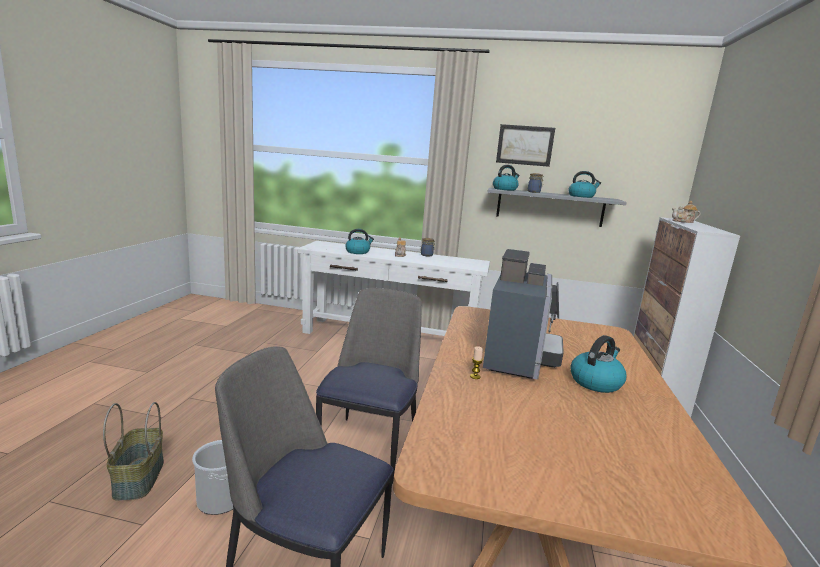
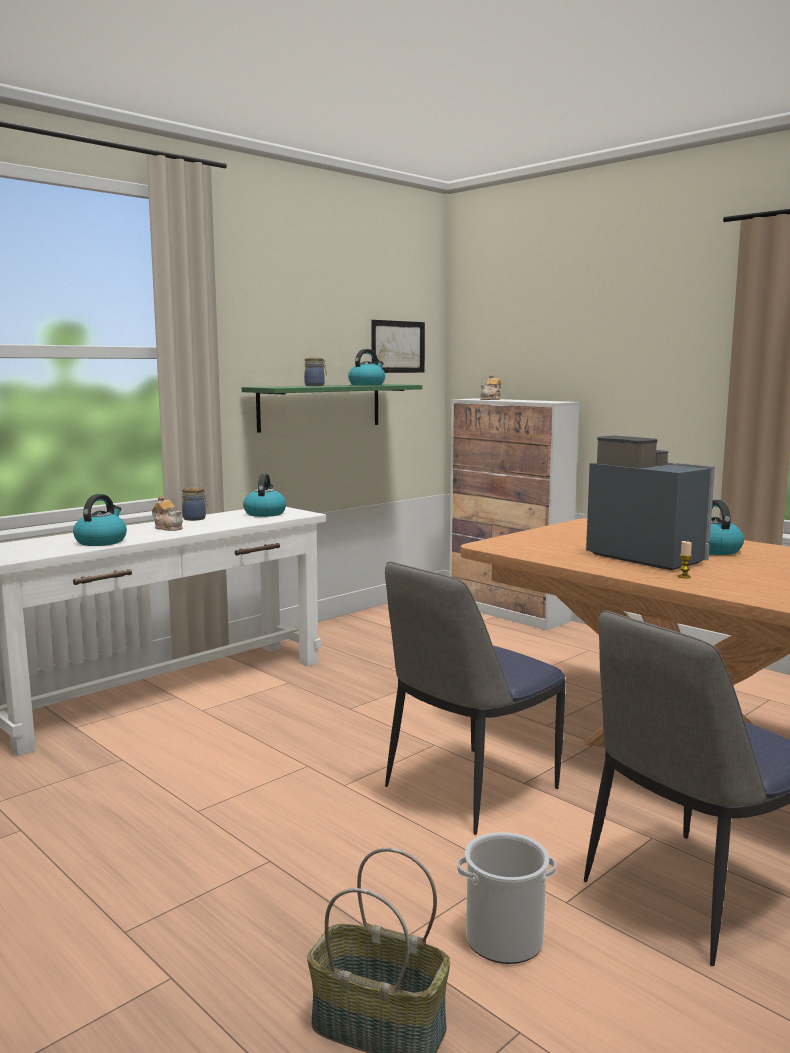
camera: 55 degrees left, 5 degrees down
(369, 446) = (468, 790): chair -> chair turned 90 degrees counterclockwise
(505, 189) = (278, 386): kettle -> kettle (265, 513)
(525, 145) = (278, 316): picture -> picture (398, 347)
(550, 207) = (320, 407): grey shelf -> green shelf

